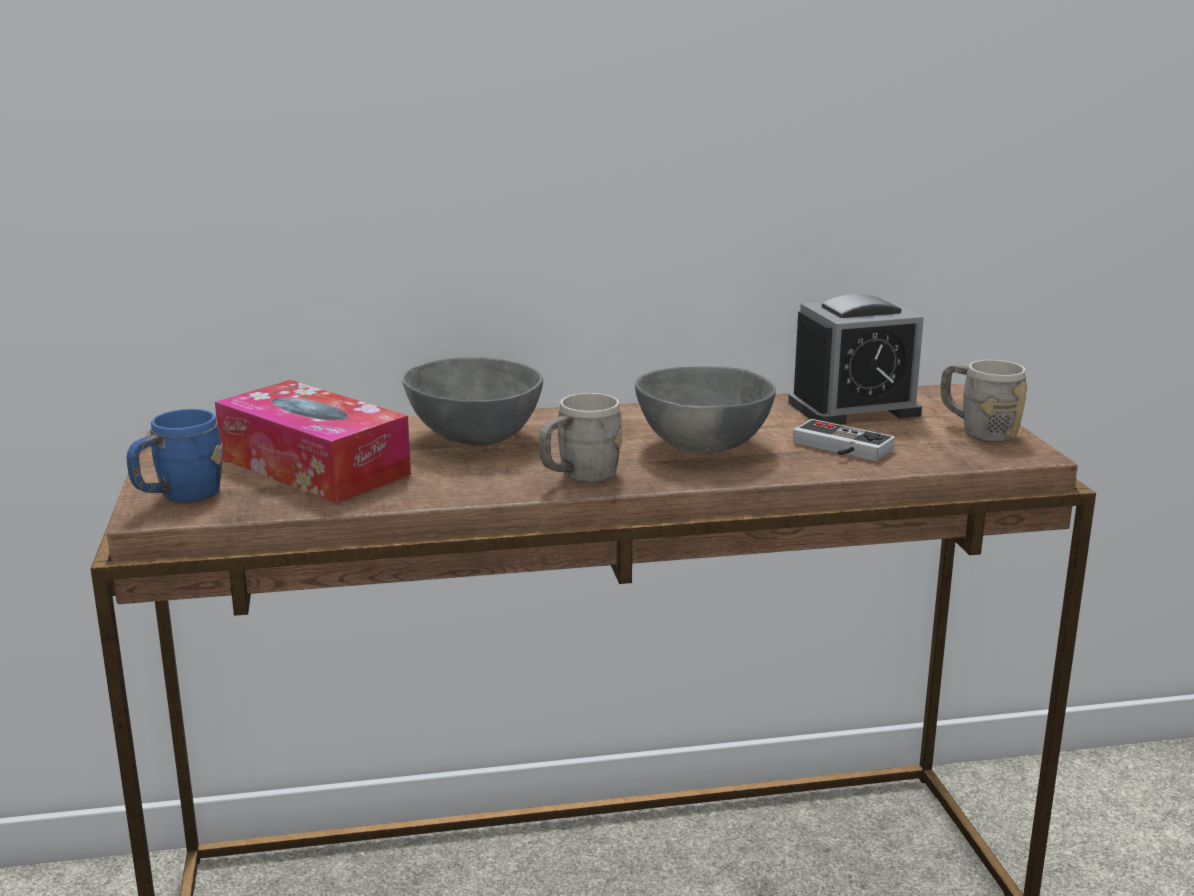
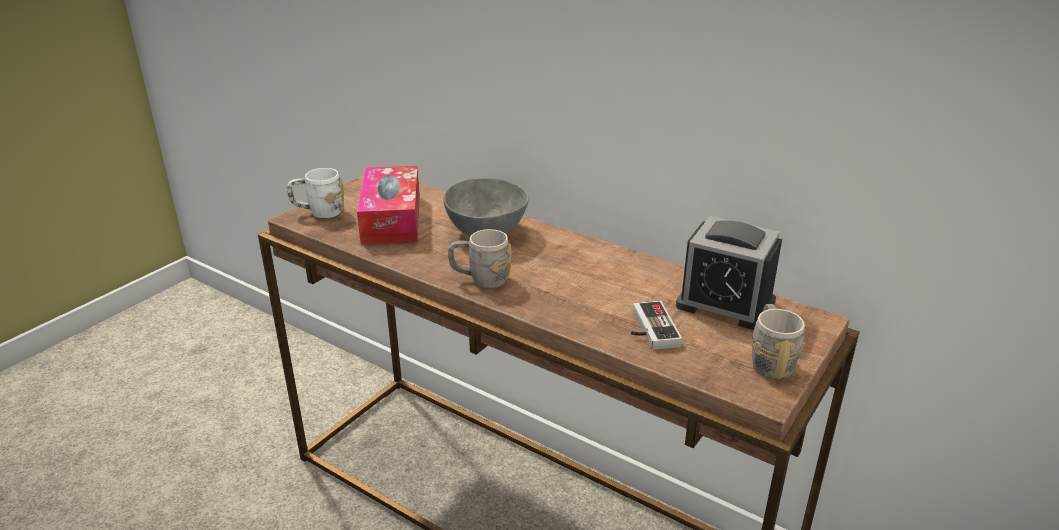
camera: 45 degrees right, 10 degrees up
(179, 497) = (319, 212): blue mug -> white mug
(700, 446) = (578, 289): grey bowl -> none

